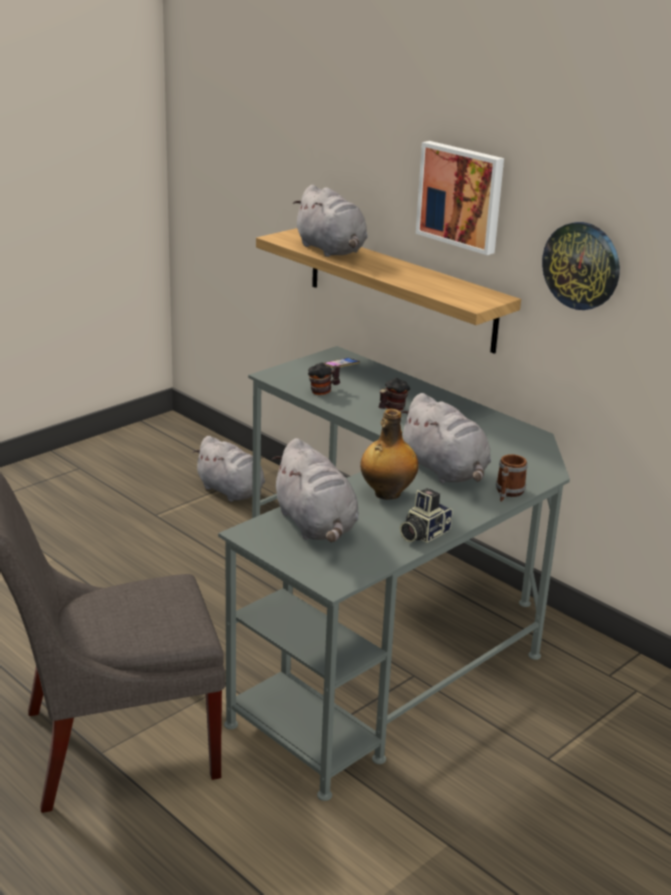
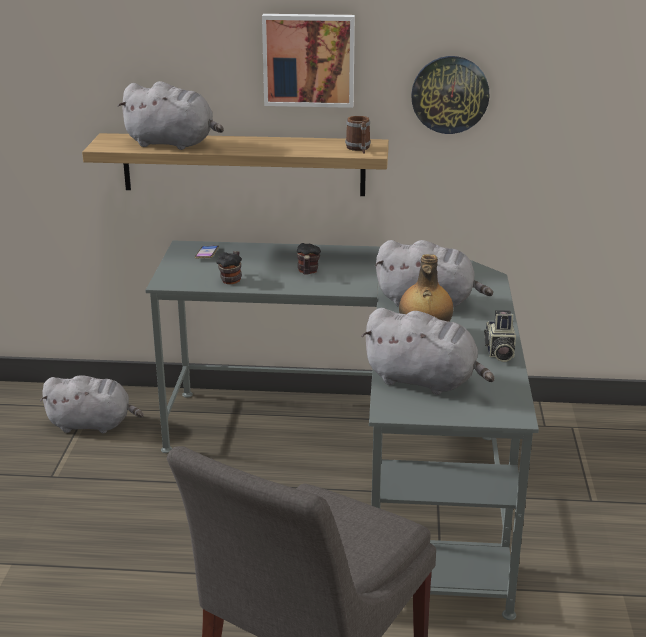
camera: 40 degrees left, 0 degrees up
(508, 493) = (493, 300): mug -> mug (359, 149)

